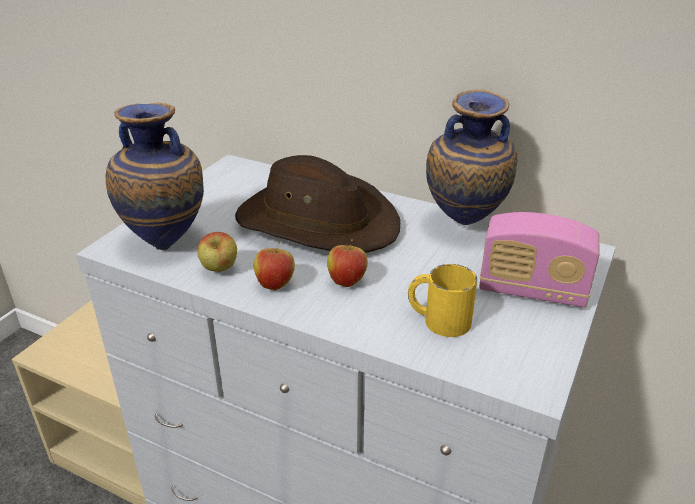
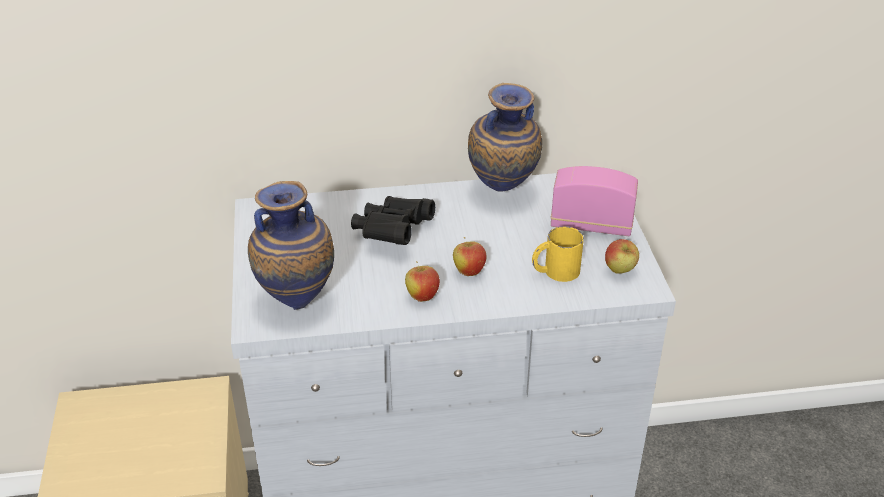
camera: 35 degrees left, 5 degrees up
(219, 270) = (367, 303): apple -> apple (620, 270)
(317, 221) = (392, 232): brown hat -> black binoculars
(532, 291) = (591, 225): radio -> radio turned 150 degrees counterclockwise

